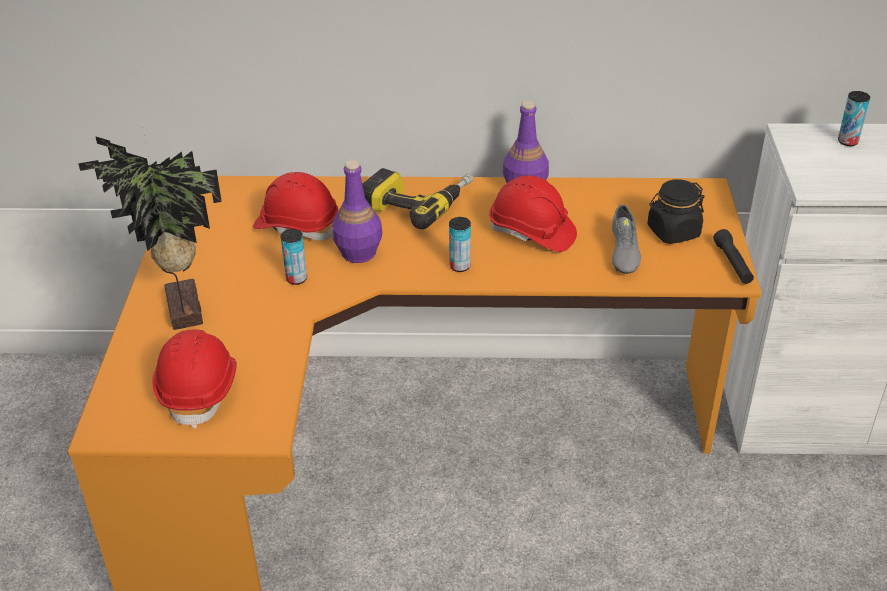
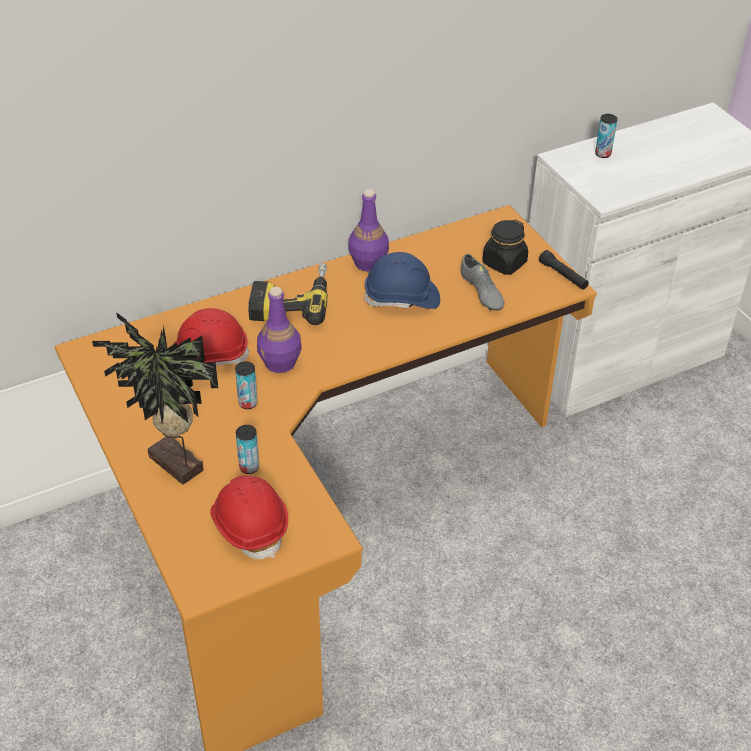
camera: 30 degrees left, 5 degrees up
(460, 266) = (369, 346): can -> can (249, 467)
(532, 233) = (402, 298): red hard hat -> blue hard hat

